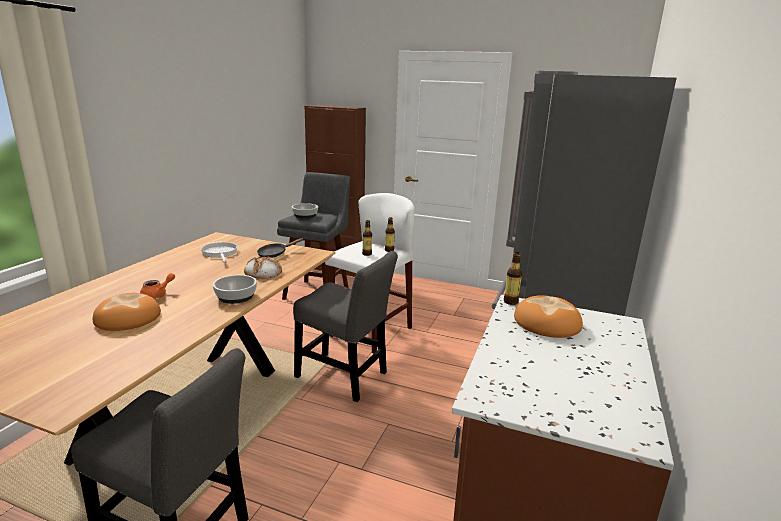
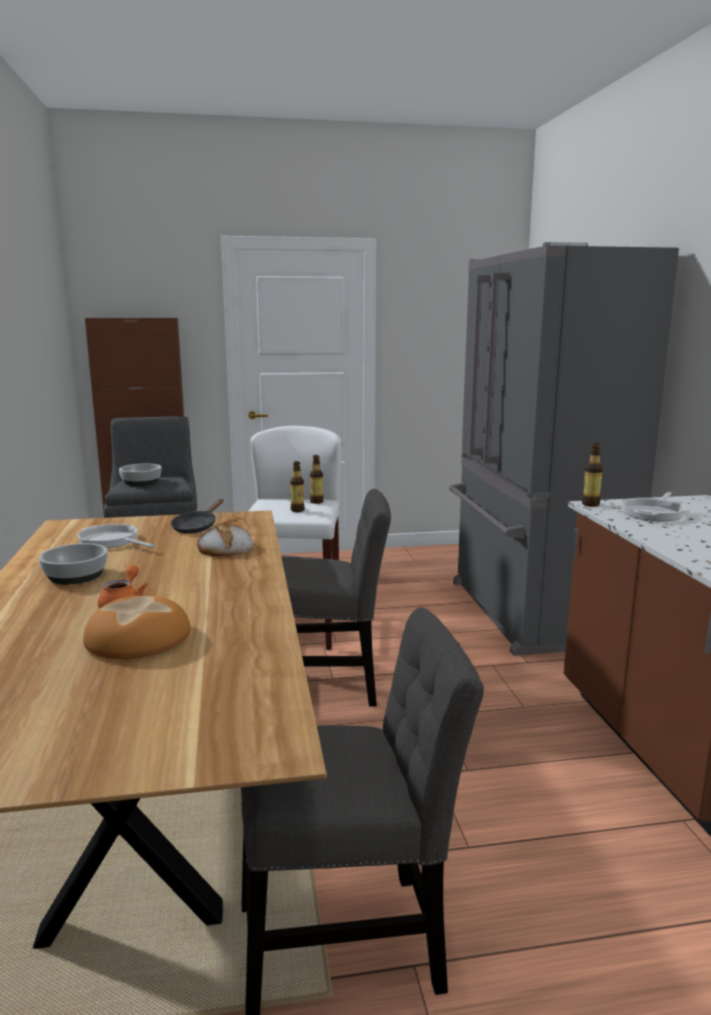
camera: 30 degrees left, 5 degrees down
(235, 296) = (245, 579): bowl -> bowl (75, 575)
(547, 323) = (653, 512): bread -> frying pan

